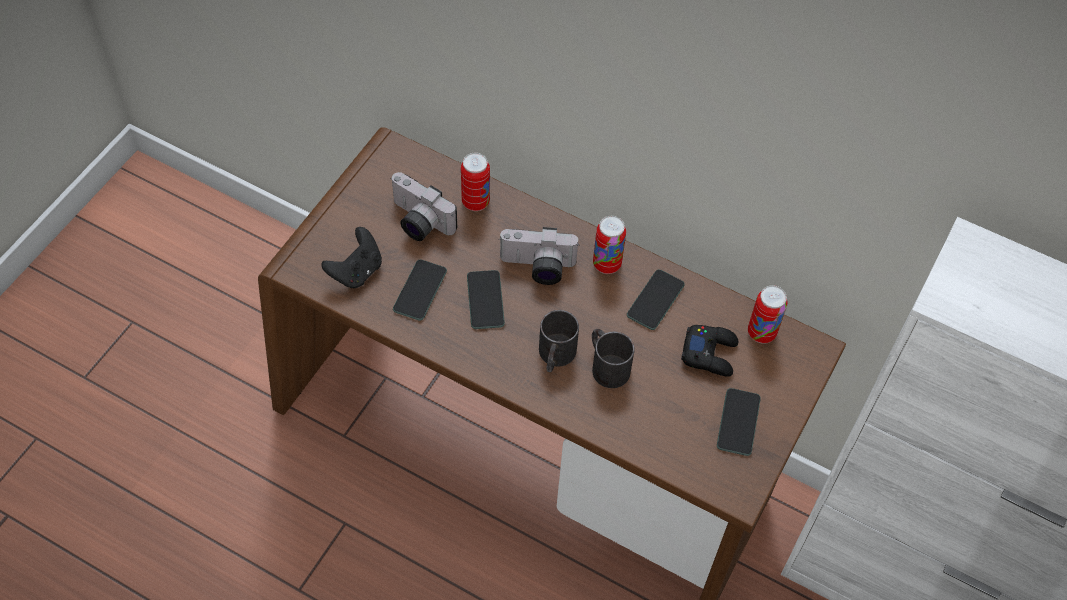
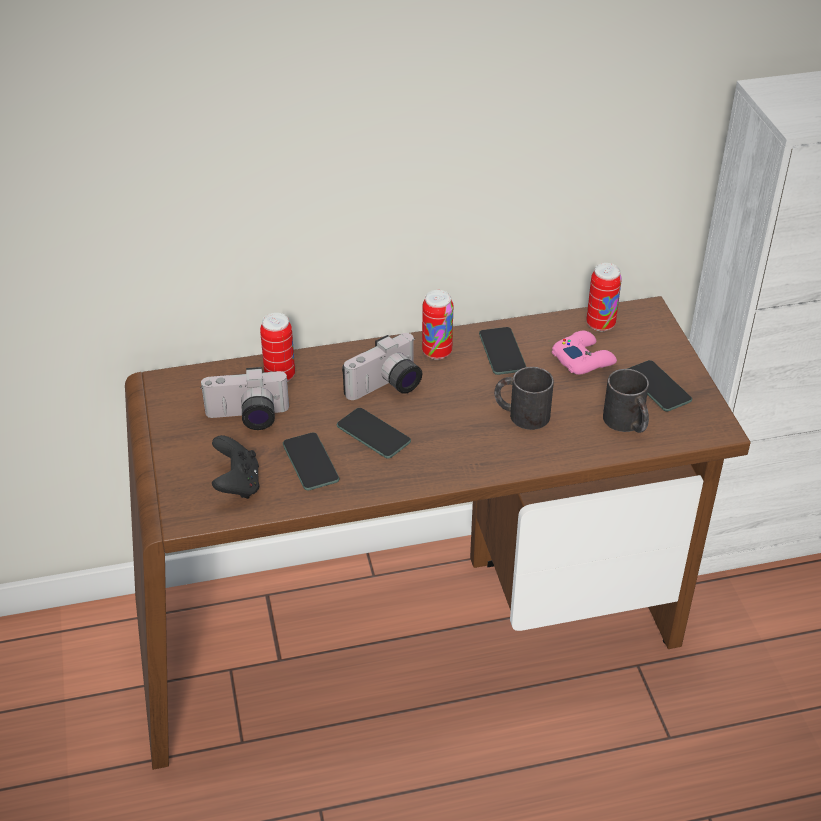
camera: 40 degrees left, 15 degrees down
(555, 357) = (477, 434): black mug -> black mug (627, 423)
(710, 353) = (583, 359): black game controller -> pink game controller

